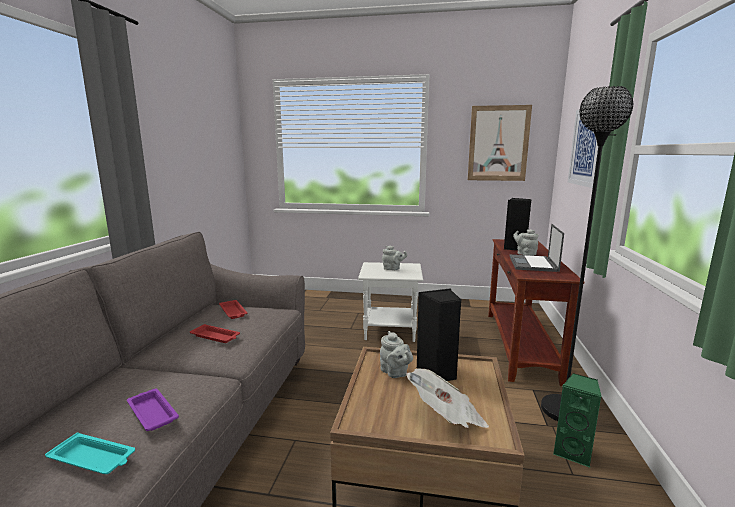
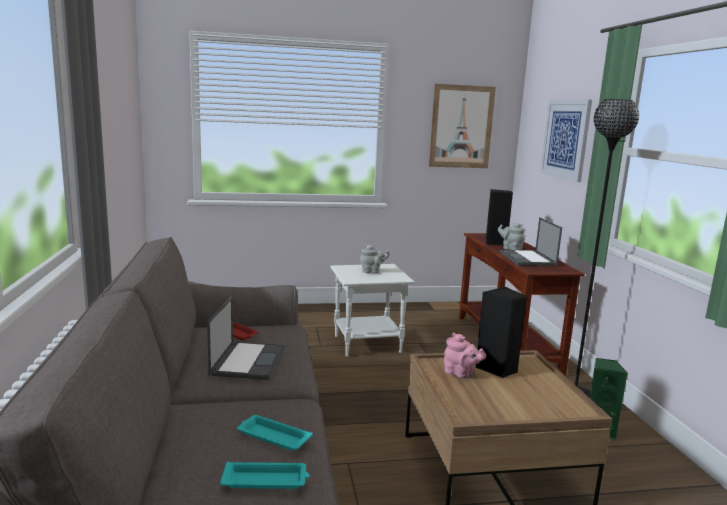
camera: 20 degrees left, 0 degrees up
(152, 412) = (272, 437): purple tray -> turquoise tray
(216, 337) = (248, 360): red tray -> laptop
(395, 373) = (461, 374): grey teapot -> pink teapot
(446, 417) = (534, 402): newspaper -> none

